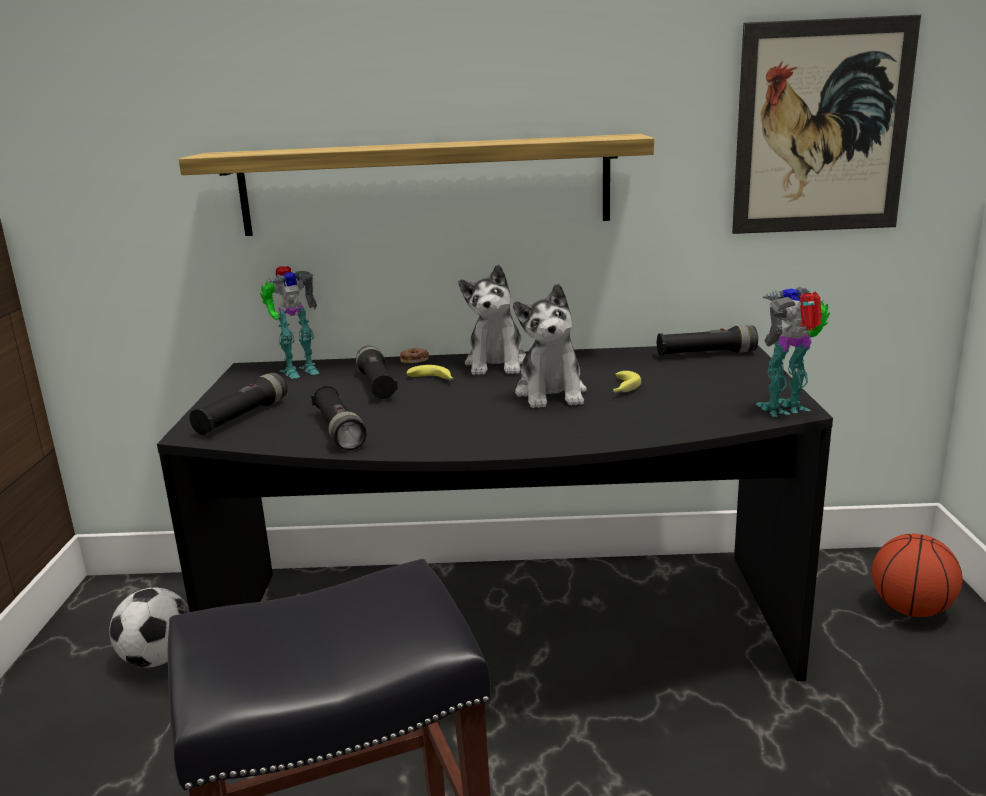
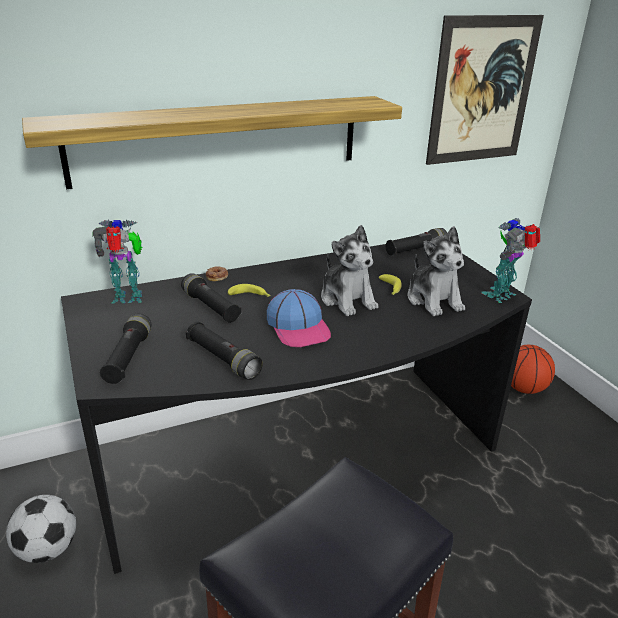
camera: 25 degrees left, 10 degrees up
(297, 370) = (129, 299): toy robot -> toy robot turned 135 degrees counterclockwise
(459, 412) = (298, 327): none -> cap
(497, 364) = (283, 274): plush toy -> plush toy (433, 300)

